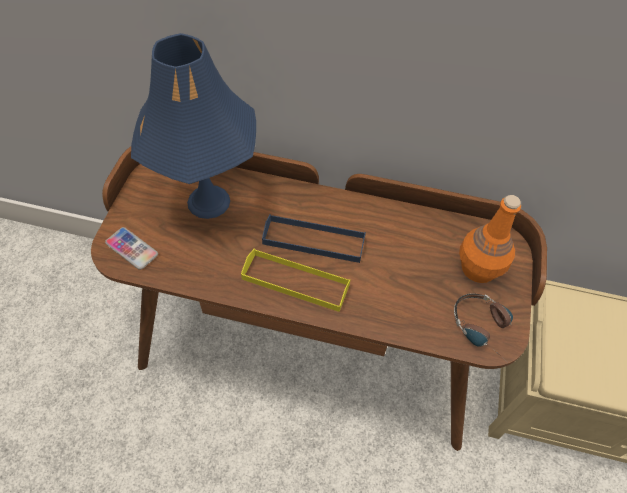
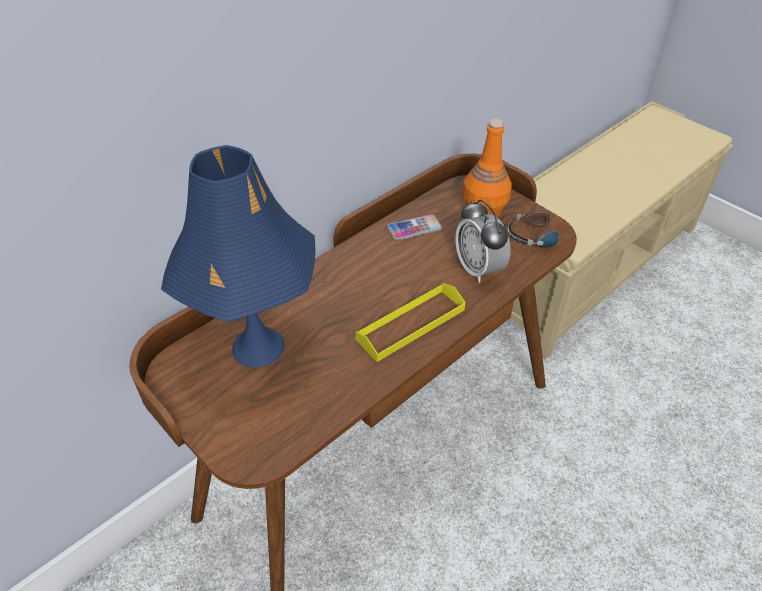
camera: 55 degrees left, 10 degrees down
(132, 249) = (261, 438): phone -> phone (414, 228)
(313, 241) = (376, 291): blue tray -> none
(397, 299) = (478, 269): none -> alarm clock

